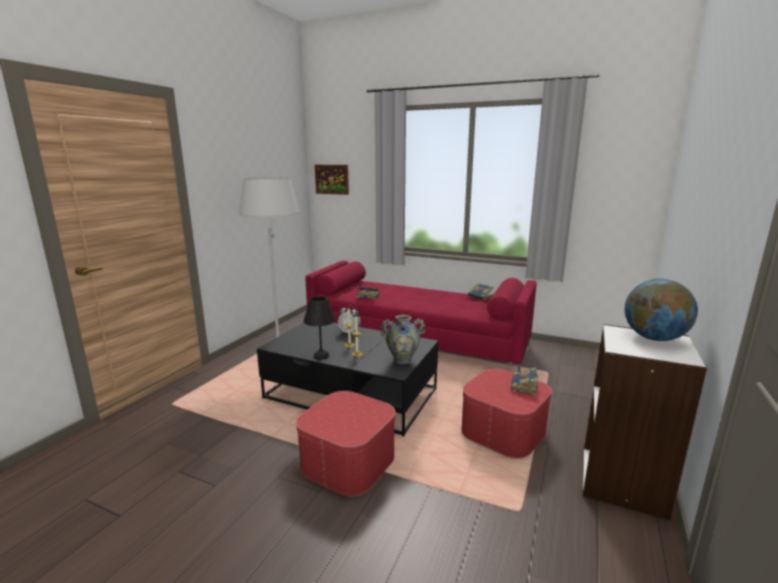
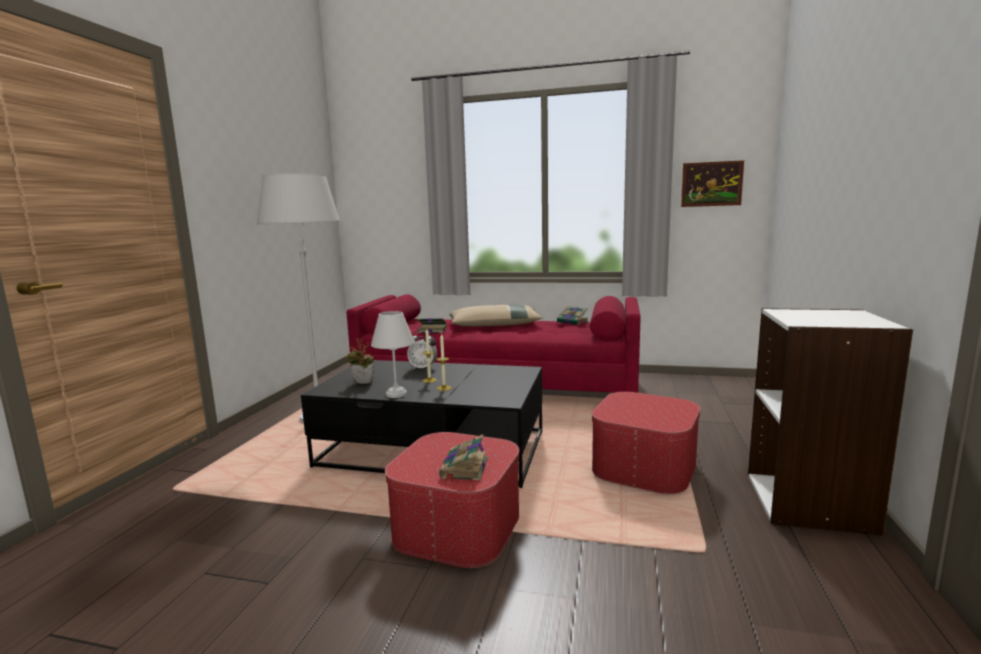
camera: 10 degrees left, 5 degrees down
(301, 342) = (361, 383): none -> potted plant
(320, 356) = (395, 394): black table lamp -> white table lamp
(331, 179) = (368, 193): picture -> picture (711, 184)
(402, 360) = (507, 389): vase -> none
(418, 294) = (495, 325): none -> beige pillow
(524, 387) = (665, 405): book -> book (464, 468)
(654, 338) = (829, 313): globe -> none

